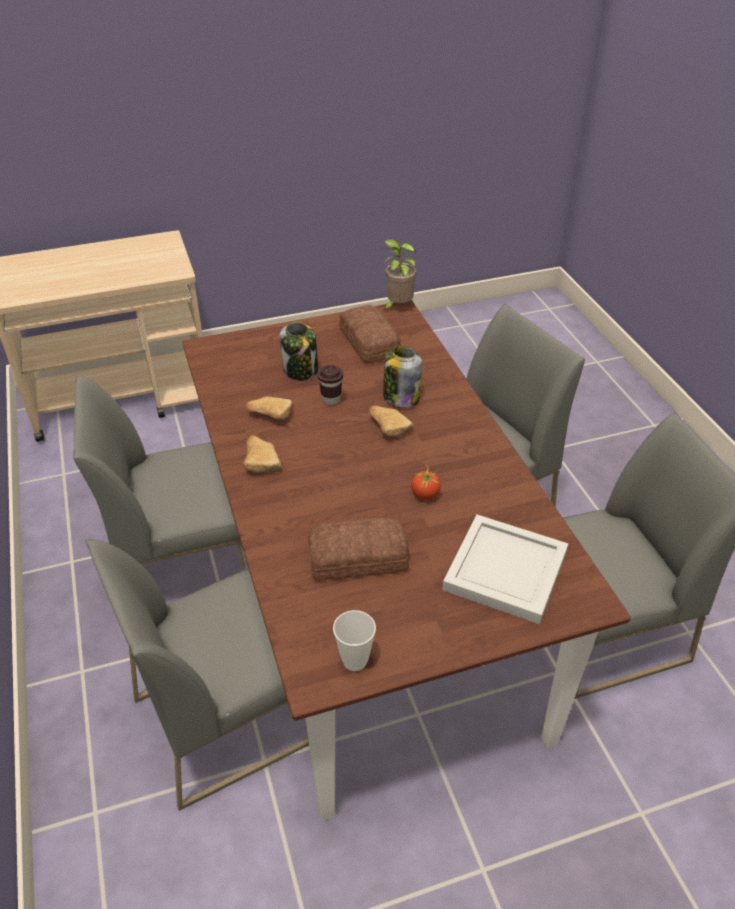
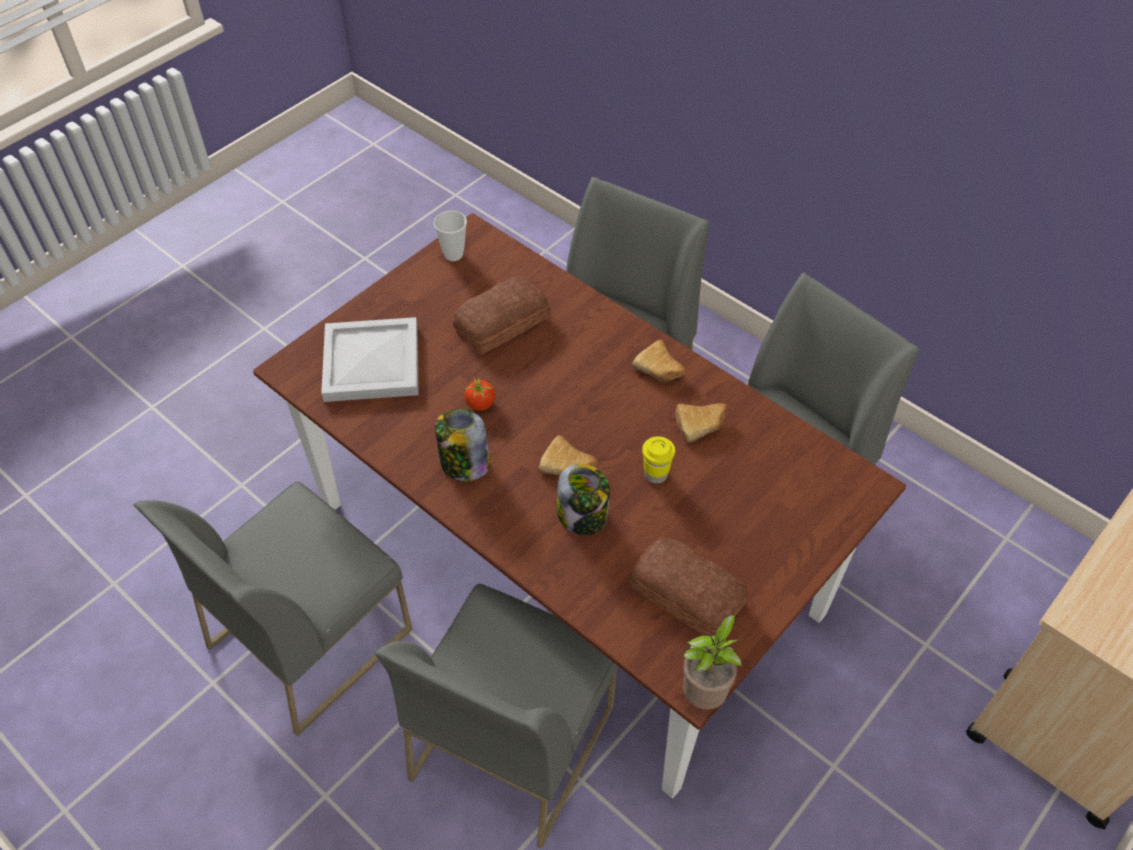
camera: 150 degrees right, 10 degrees up
(301, 370) = (726, 502): jar -> jar (464, 464)
(331, 400) = (656, 474): brown cup -> yellow cup

